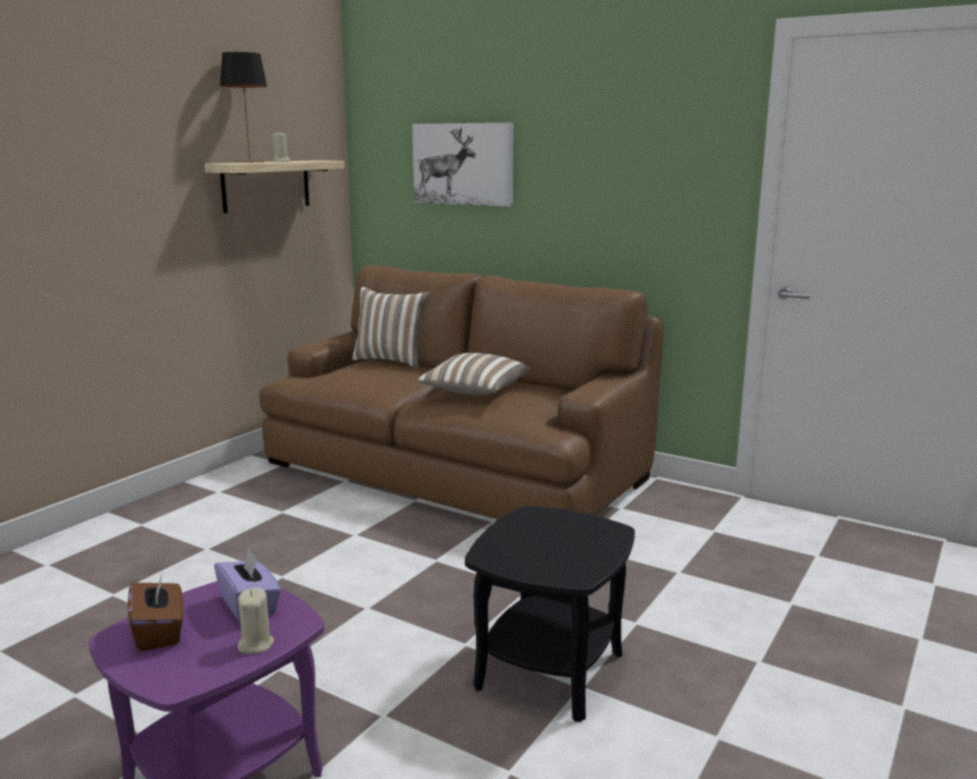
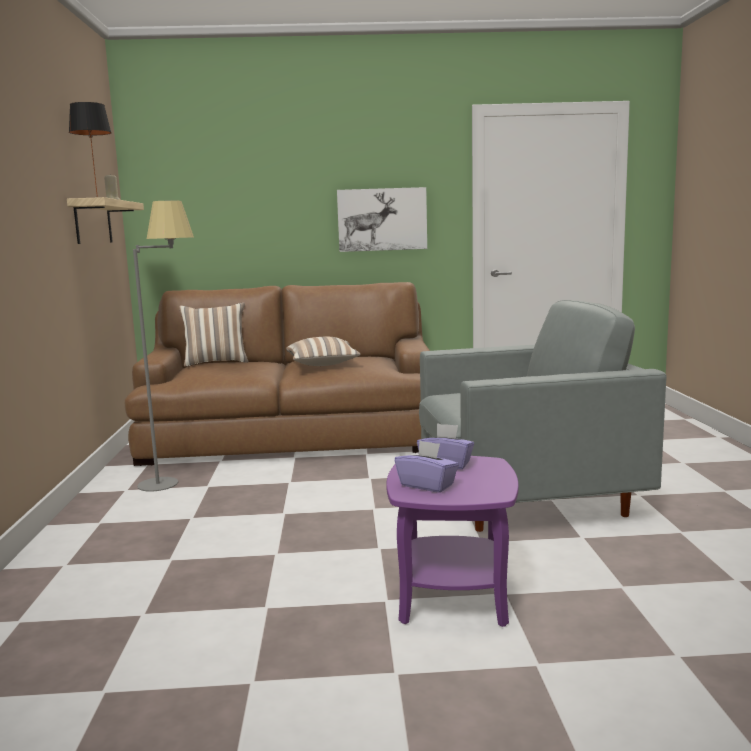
camera: 35 degrees left, 5 degrees down
(159, 632) = (427, 485): brown tissue box -> purple tissue box
(255, 644) = (492, 472): beige candle -> none
(270, 494) = (176, 480): none -> grey floor lamp
(463, 164) = (244, 204): picture -> picture (382, 219)
(549, 672) = (526, 499): black side table -> grey armchair

